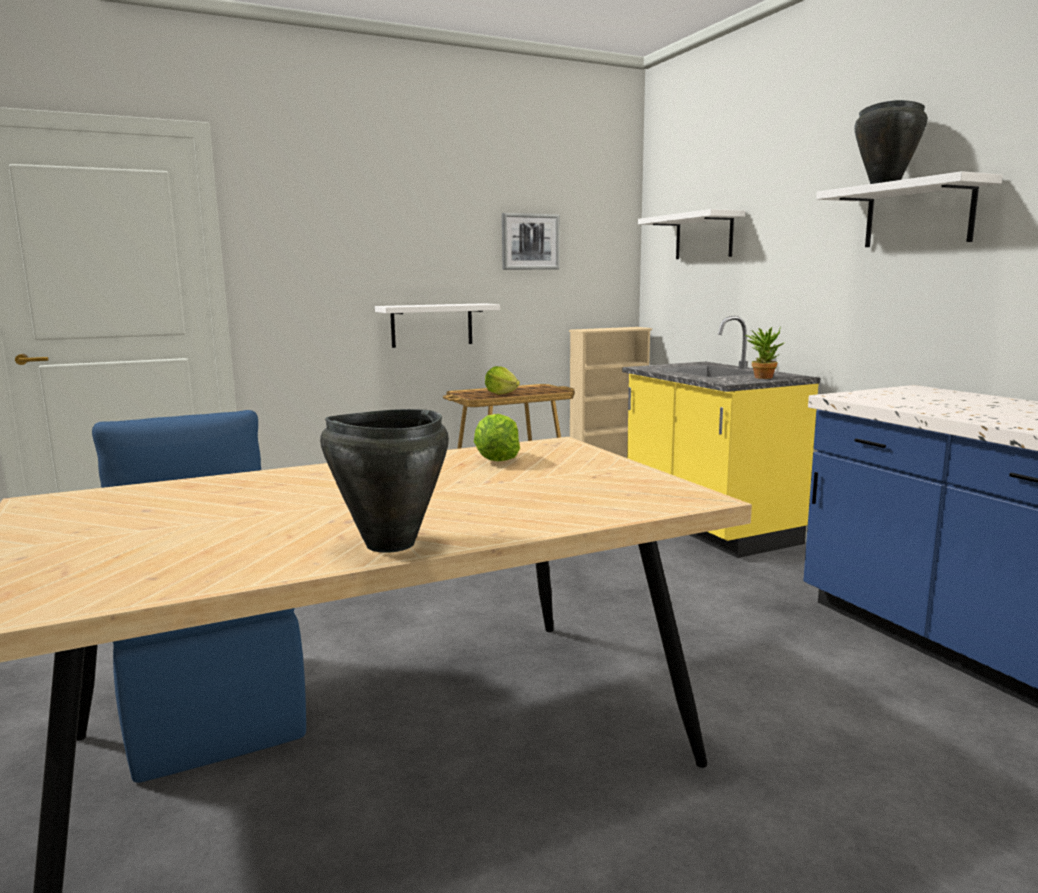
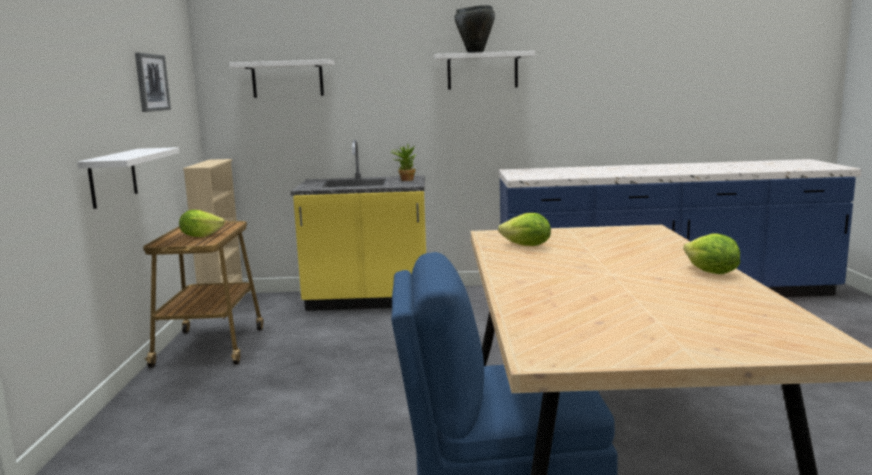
camera: 65 degrees left, 0 degrees up
(389, 544) = (711, 273): black cooking pot -> lettuce

